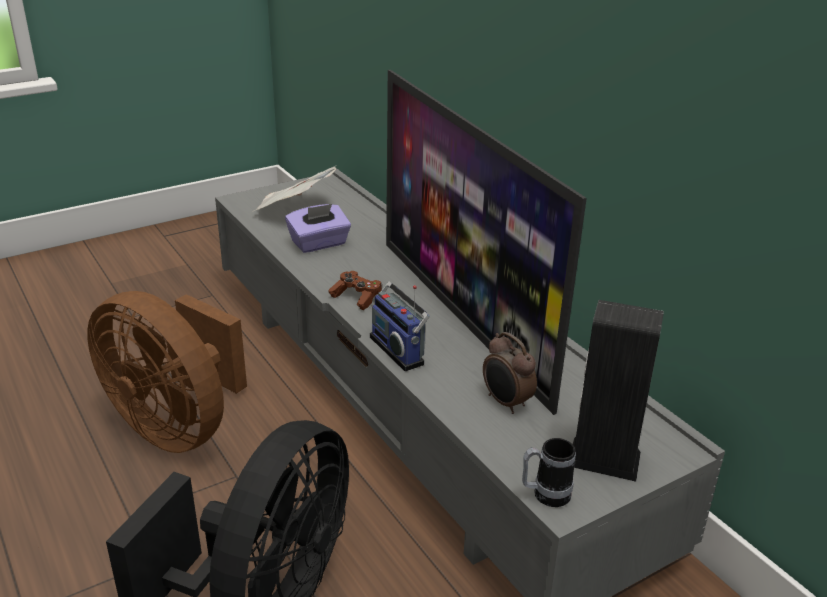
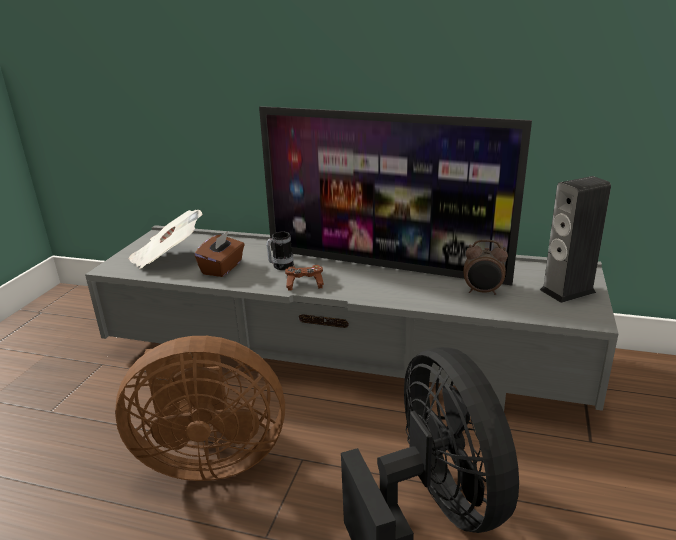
camera: 40 degrees left, 5 degrees down
(319, 244) = (223, 268): purple tissue box -> brown tissue box
(400, 349) = (382, 296): radio -> none
(544, 495) = (578, 320): mug -> mug (280, 267)

